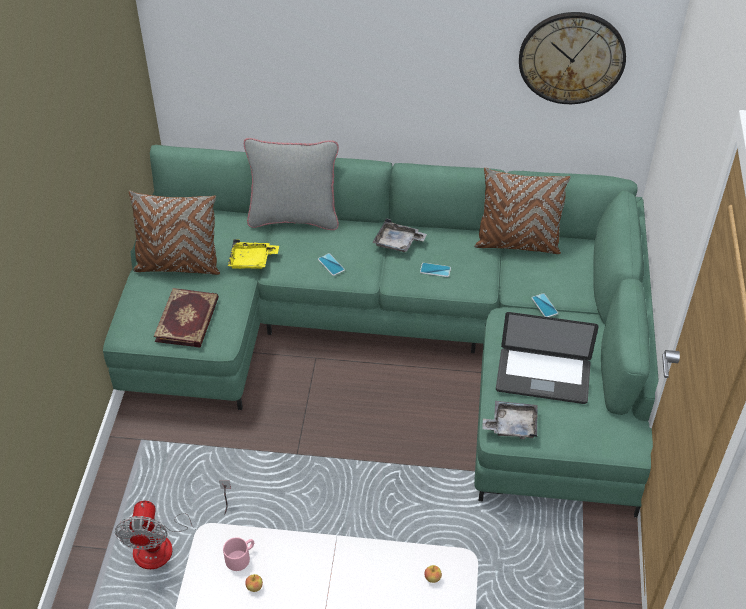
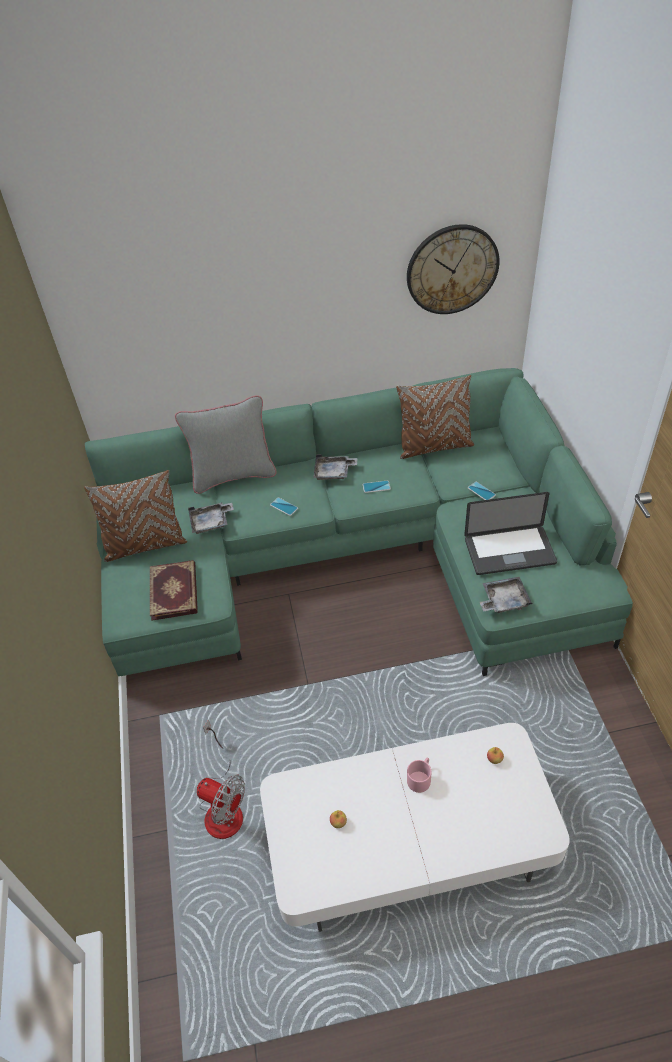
camera: 15 degrees left, 0 degrees up
(166, 544) = (222, 806): fan -> fan turned 45 degrees counterclockwise
(240, 557) = (313, 798): pink mug -> pink mug (420, 777)
(252, 260) = (211, 522): yellow tray -> grey tray

